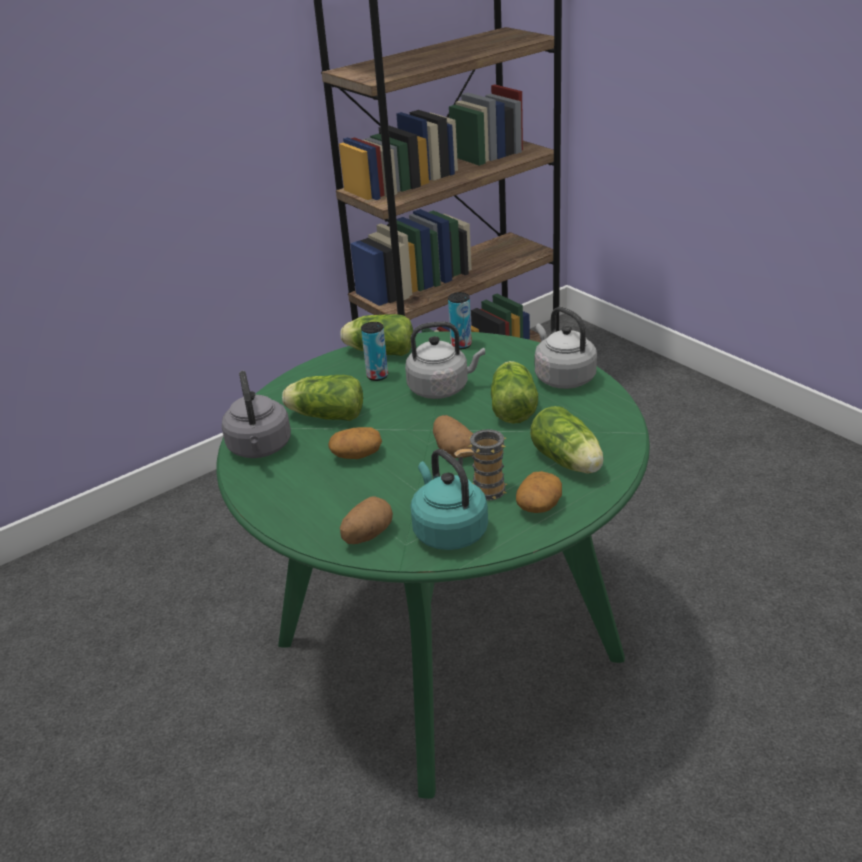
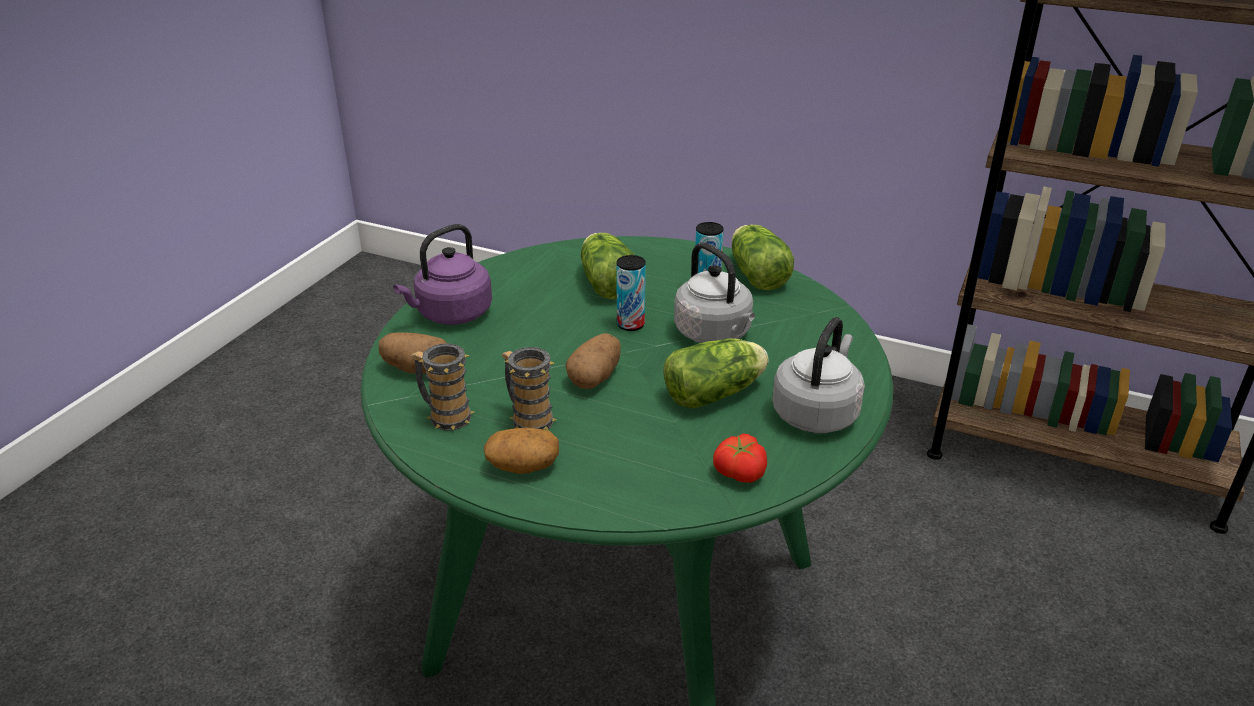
camera: 60 degrees right, 0 degrees up
(260, 449) = (525, 268): grey kettle -> none
(297, 501) = (451, 314): none -> purple kettle
(356, 455) = (548, 322): potato -> none
(448, 531) = (444, 415): turquoise kettle -> mug
(461, 345) = (823, 320): can -> can (630, 324)
(569, 462) = (624, 466): lettuce -> none
(604, 421) = (738, 473): none -> tomato

